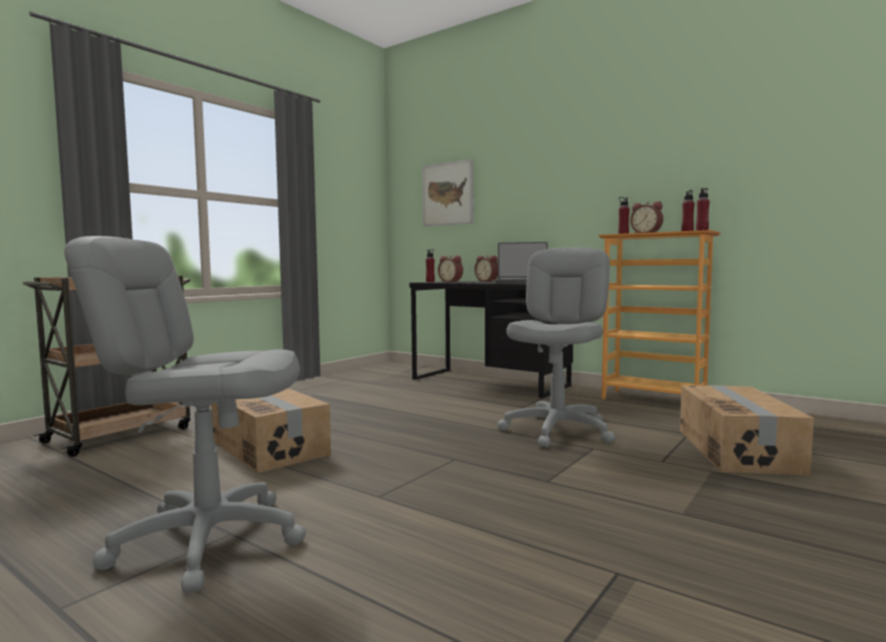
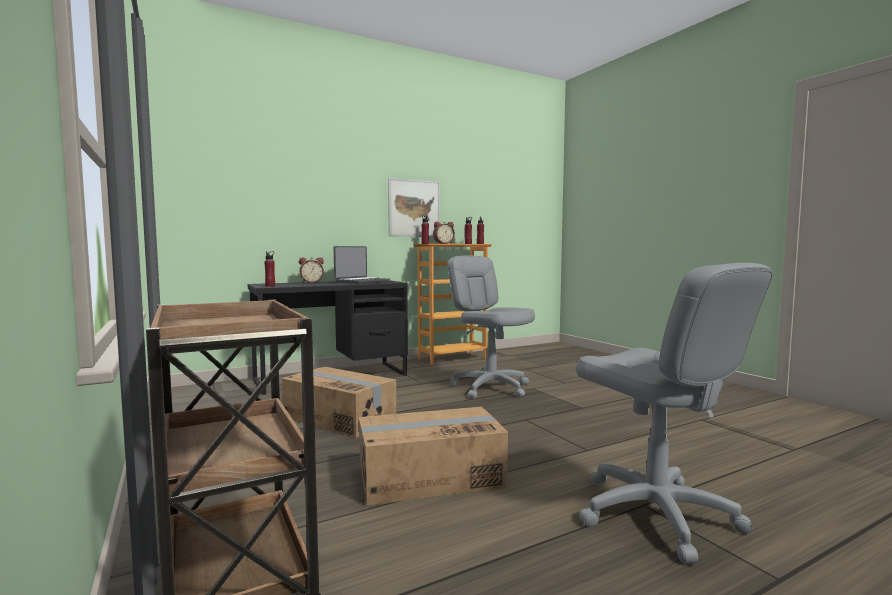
camera: 65 degrees left, 0 degrees up
(208, 540) = (655, 514): grey office chair -> grey office chair turned 60 degrees counterclockwise
(447, 194) = (242, 189): picture -> picture (414, 208)
(451, 282) = (292, 284): alarm clock -> none
(738, 450) = (558, 369): cardboard box -> cardboard box (339, 418)

